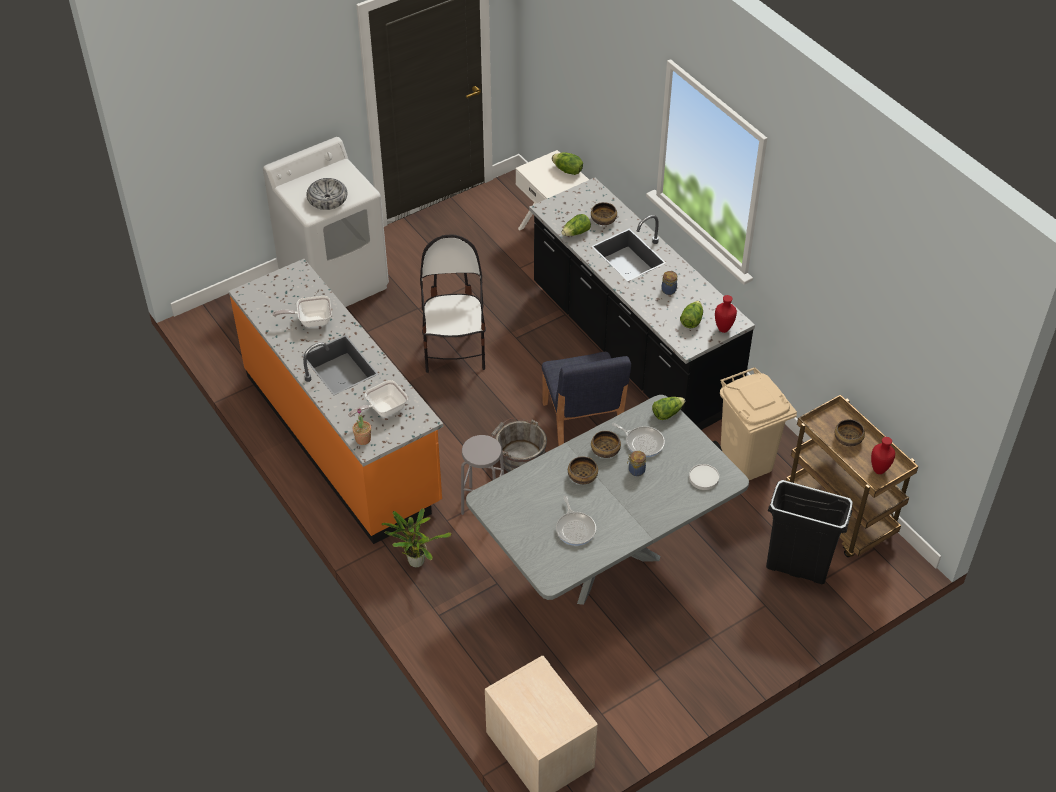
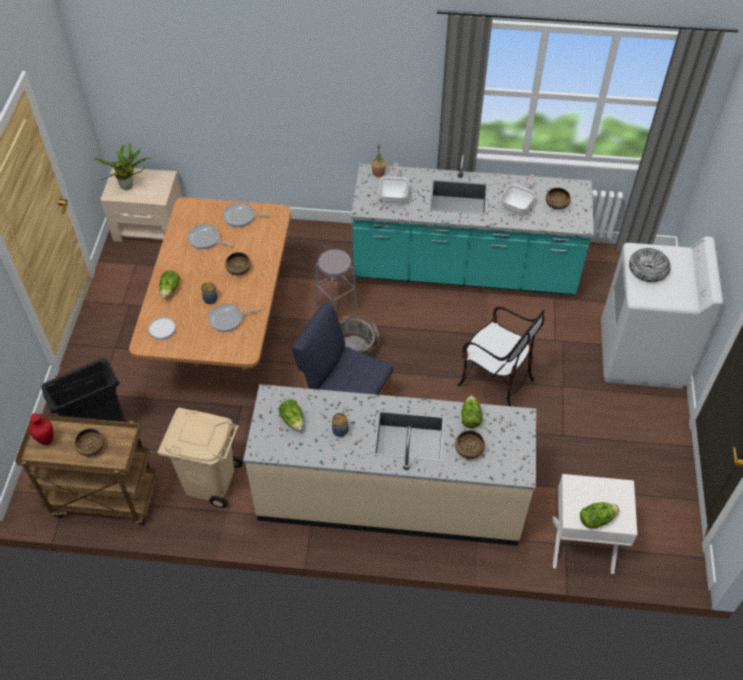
camera: 130 degrees right, 5 degrees up
(343, 438) = (464, 270): orange counter -> turquoise counter
(415, 560) = (328, 249): potted plant -> potted plant (129, 186)
(518, 523) = (241, 217): none -> frying pan
(603, 560) = (227, 336): grey dining table -> brown dining table
(605, 450) = (245, 295): bowl -> bowl (557, 204)
(631, 348) = (390, 496): black counter -> beige counter
(667, 413) = (236, 352): lettuce -> lettuce (170, 289)
(724, 329) = (261, 434): red vase -> none

